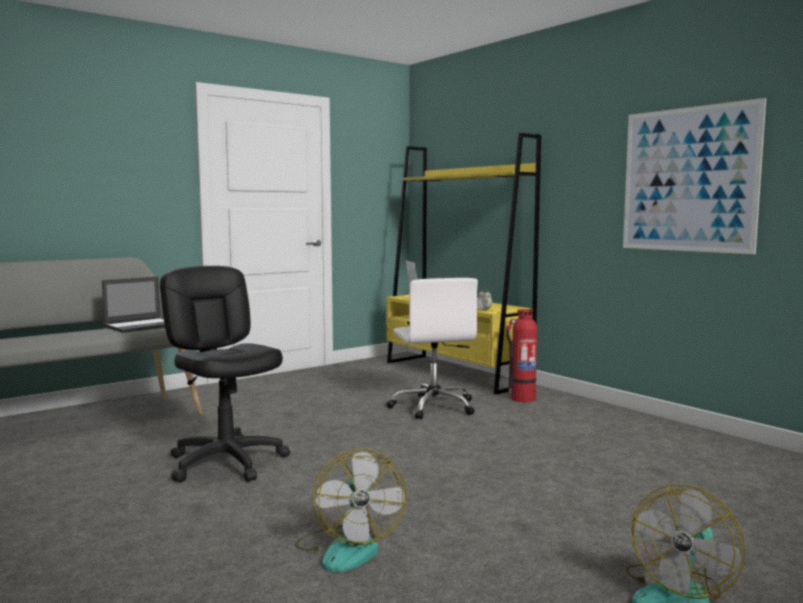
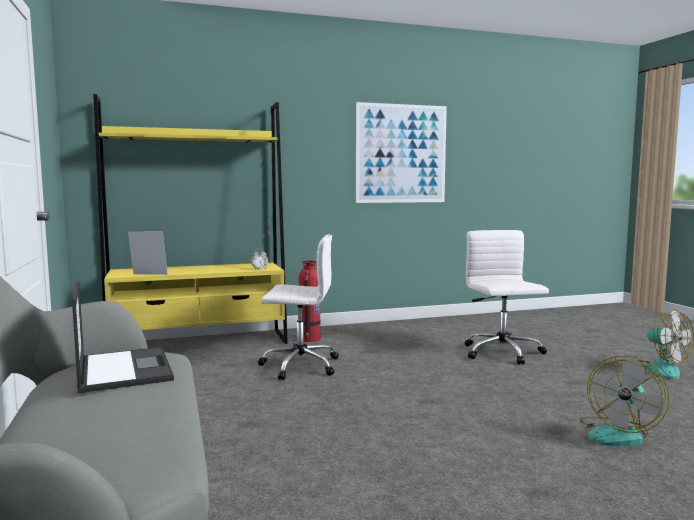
camera: 70 degrees left, 0 degrees up
(227, 462) = (404, 469): black office chair -> none
(348, 547) = (619, 434): fan -> fan turned 120 degrees clockwise
(604, 482) = (502, 353): none -> white office chair

